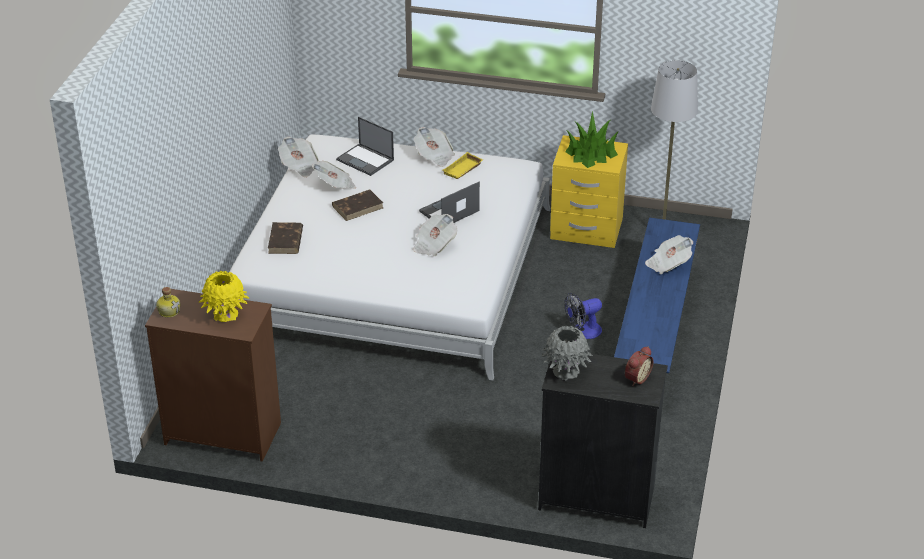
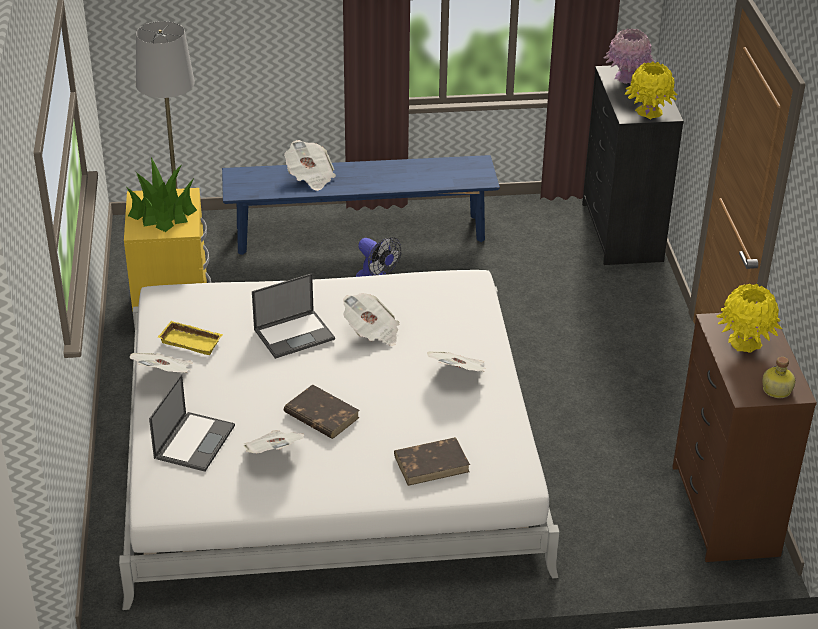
camera: 110 degrees left, 0 degrees up
(299, 166) = (236, 506): newspaper -> newspaper (458, 373)
(449, 211) = (295, 334): laptop -> laptop turned 60 degrees counterclockwise
(565, 371) = (649, 112): grey vase -> yellow vase
(636, 378) = (627, 77): alarm clock -> pink vase

